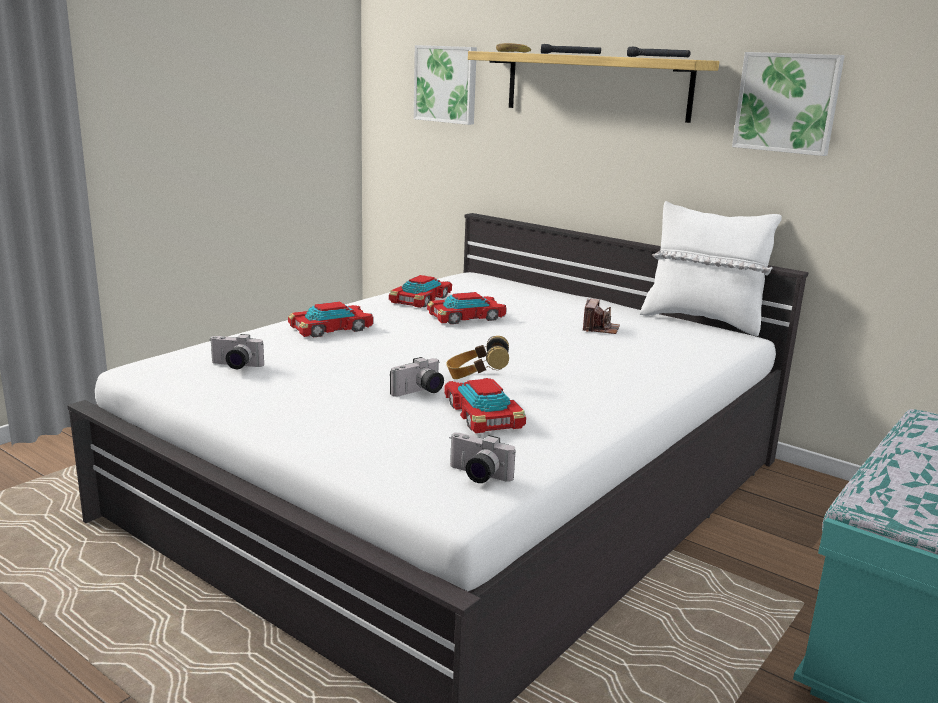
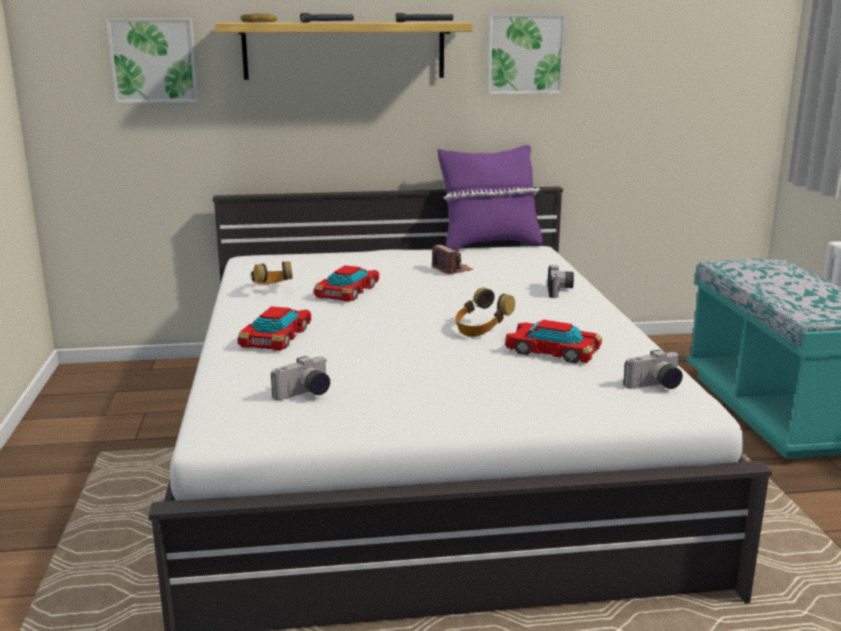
camera: 45 degrees left, 0 degrees up
(420, 392) = (478, 354): camera -> camera (560, 291)
(422, 299) = (272, 289): toy car -> headphones
(702, 321) = (489, 244): white pillow -> purple pillow

